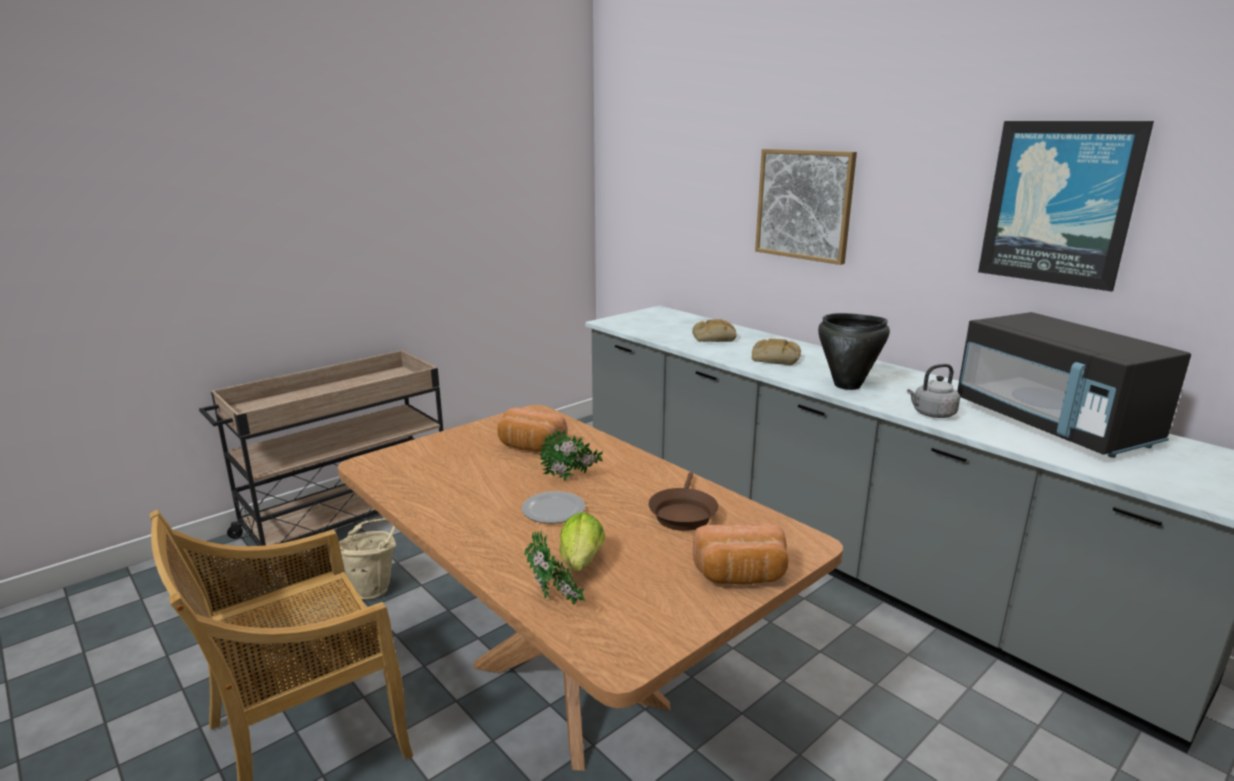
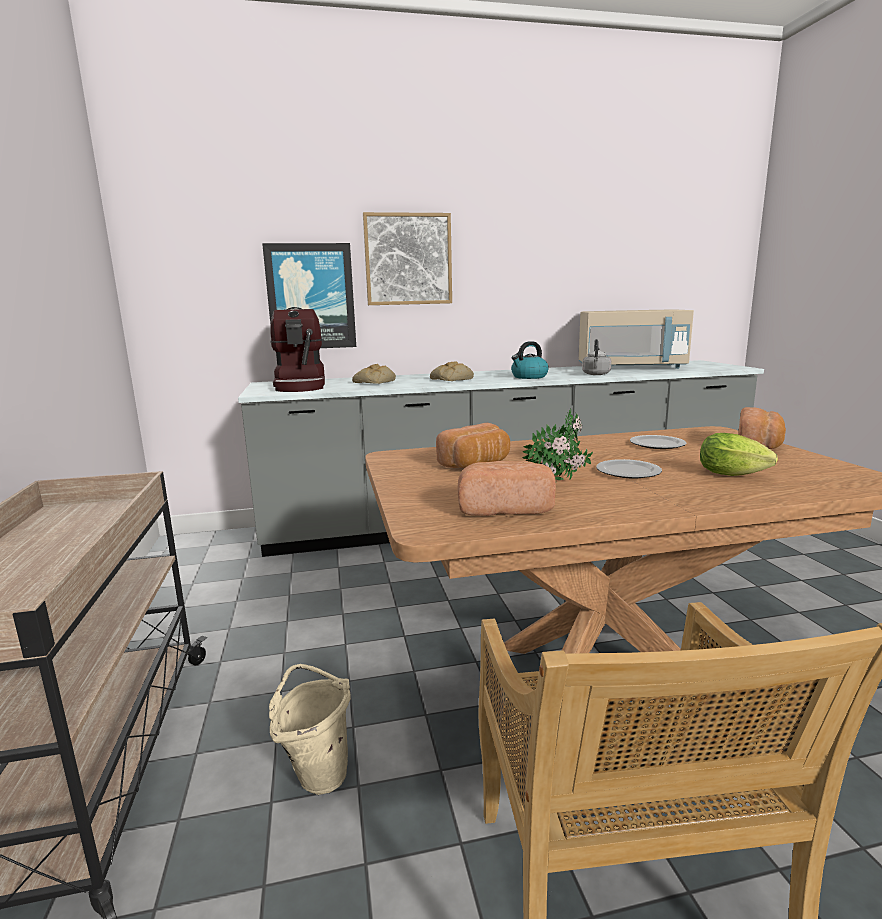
camera: 60 degrees left, 5 degrees down
(420, 477) = (503, 508): none -> bread
(554, 601) = (799, 488): potted plant -> potted plant (558, 485)
(659, 322) = (301, 385): none -> coffee machine
(682, 514) = (658, 444): brown frying pan -> plate
(847, 385) = (529, 377): black cooking pot -> kettle
(1052, 425) = (630, 367): black microwave -> beige microwave
(1059, 203) = (585, 242): picture -> picture (311, 297)

